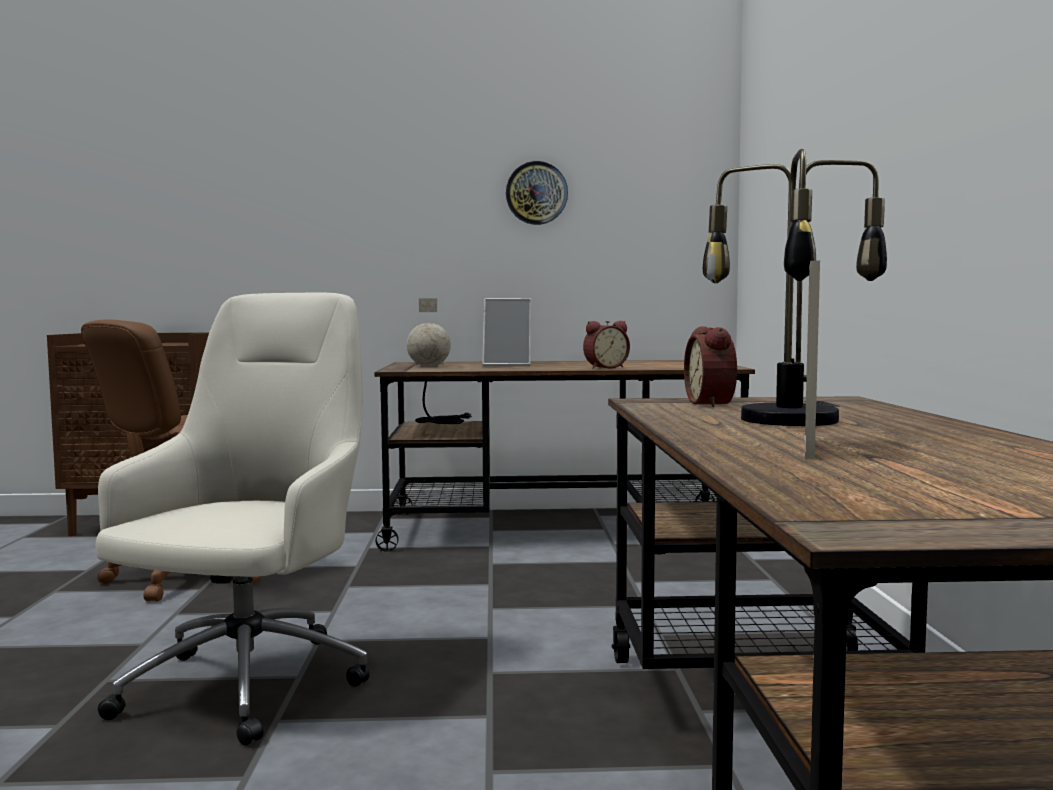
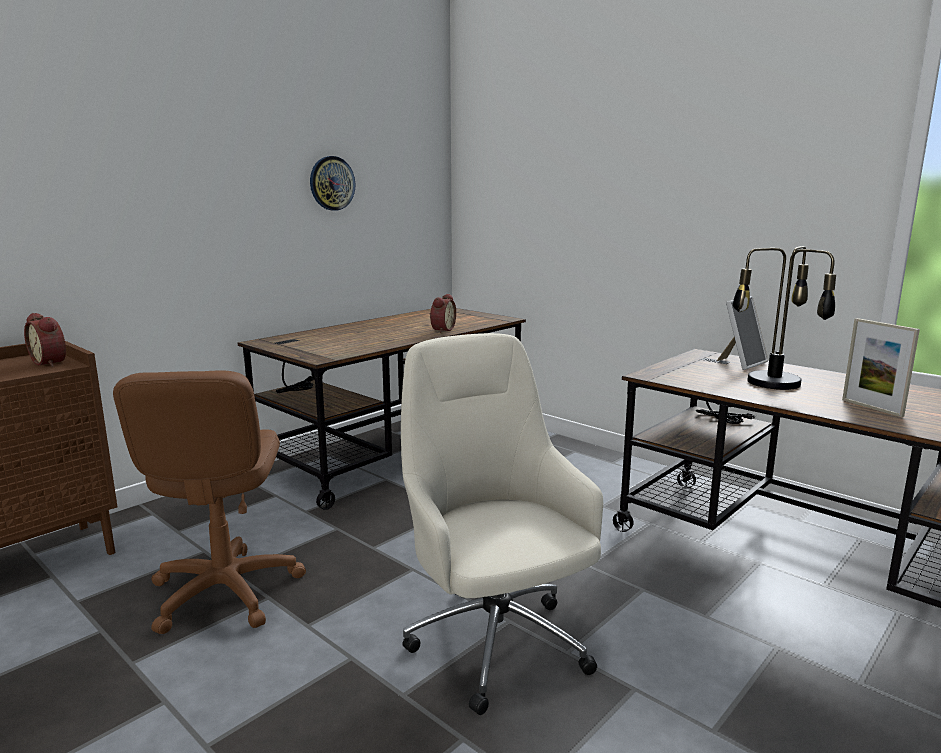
camera: 45 degrees left, 10 degrees up
(429, 366) = (315, 347): globe -> none
(508, 365) = (360, 335): picture frame -> picture frame (741, 363)
(713, 404) = (688, 372): alarm clock -> alarm clock (52, 362)

